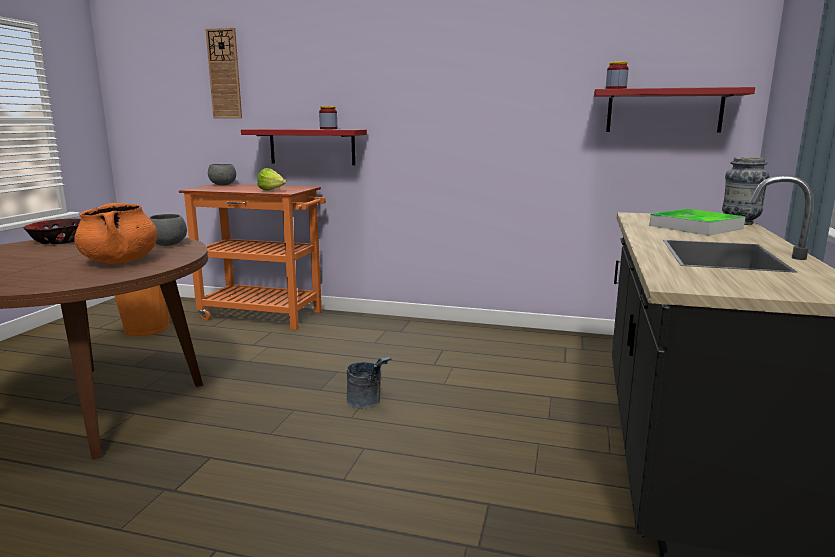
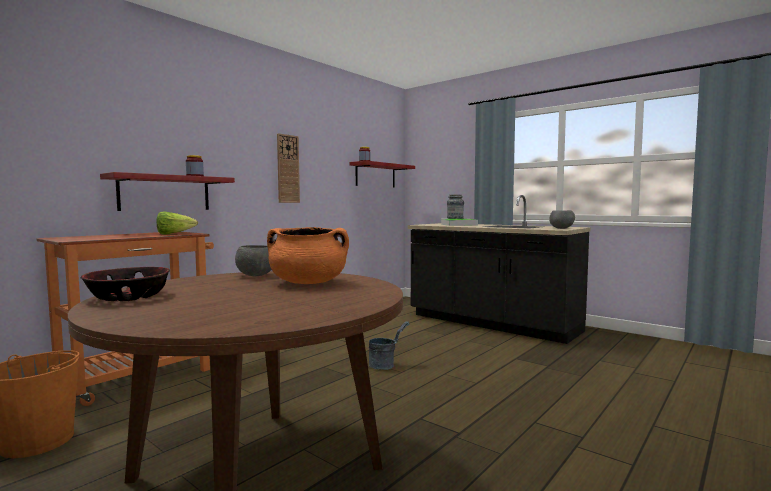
camera: 65 degrees left, 10 degrees down
(222, 185) = (67, 237): grey bowl -> grey bowl (562, 228)
(224, 74) = (50, 108): wall clock -> wall clock (288, 169)

